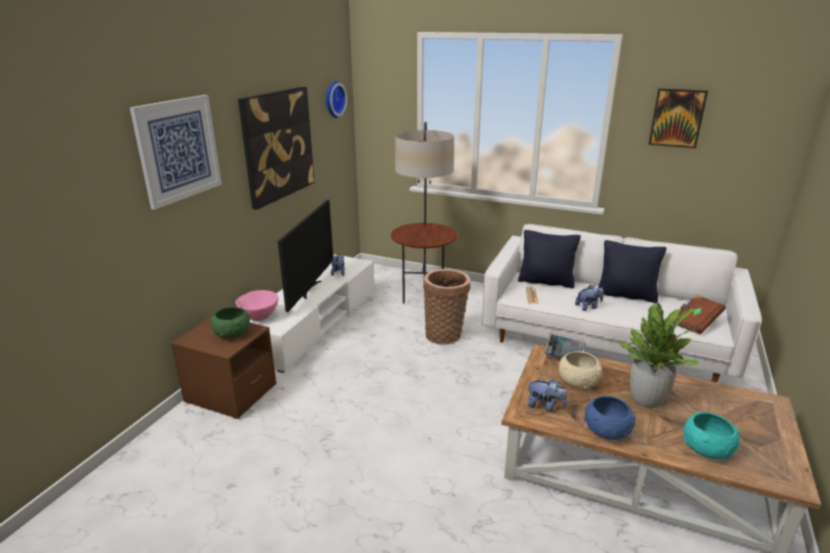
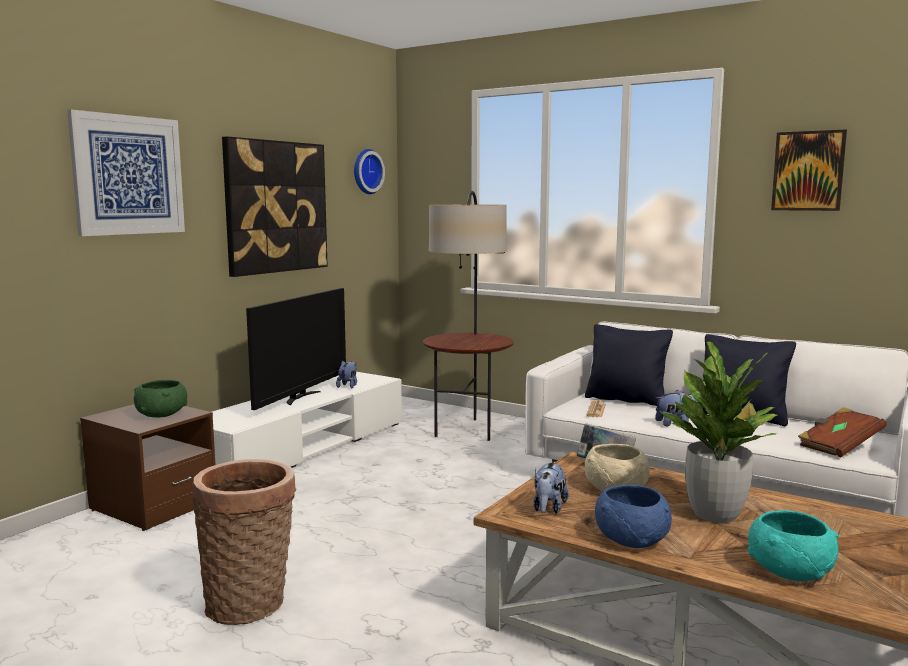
camera: 10 degrees right, 15 degrees down
(259, 317) = (218, 417): pink bowl -> none
(445, 334) = (477, 470): basket -> basket (250, 603)
(545, 406) = (548, 508): plush toy -> plush toy turned 75 degrees clockwise

